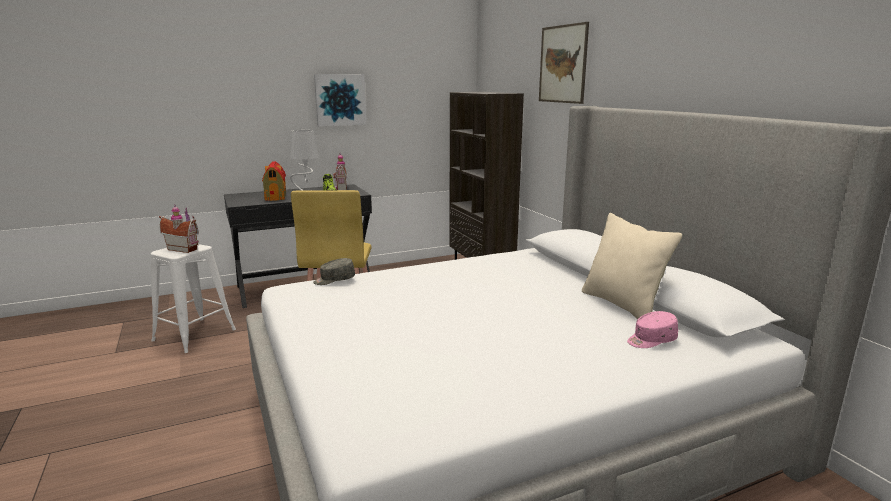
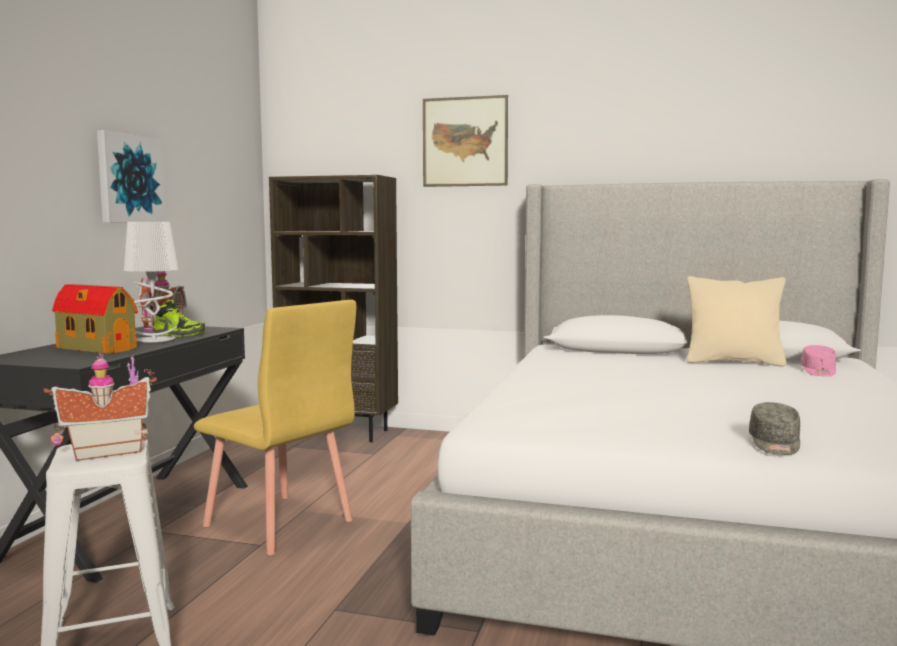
camera: 50 degrees left, 10 degrees down
(334, 280) = (505, 406): grey cap -> grey cap (775, 444)

